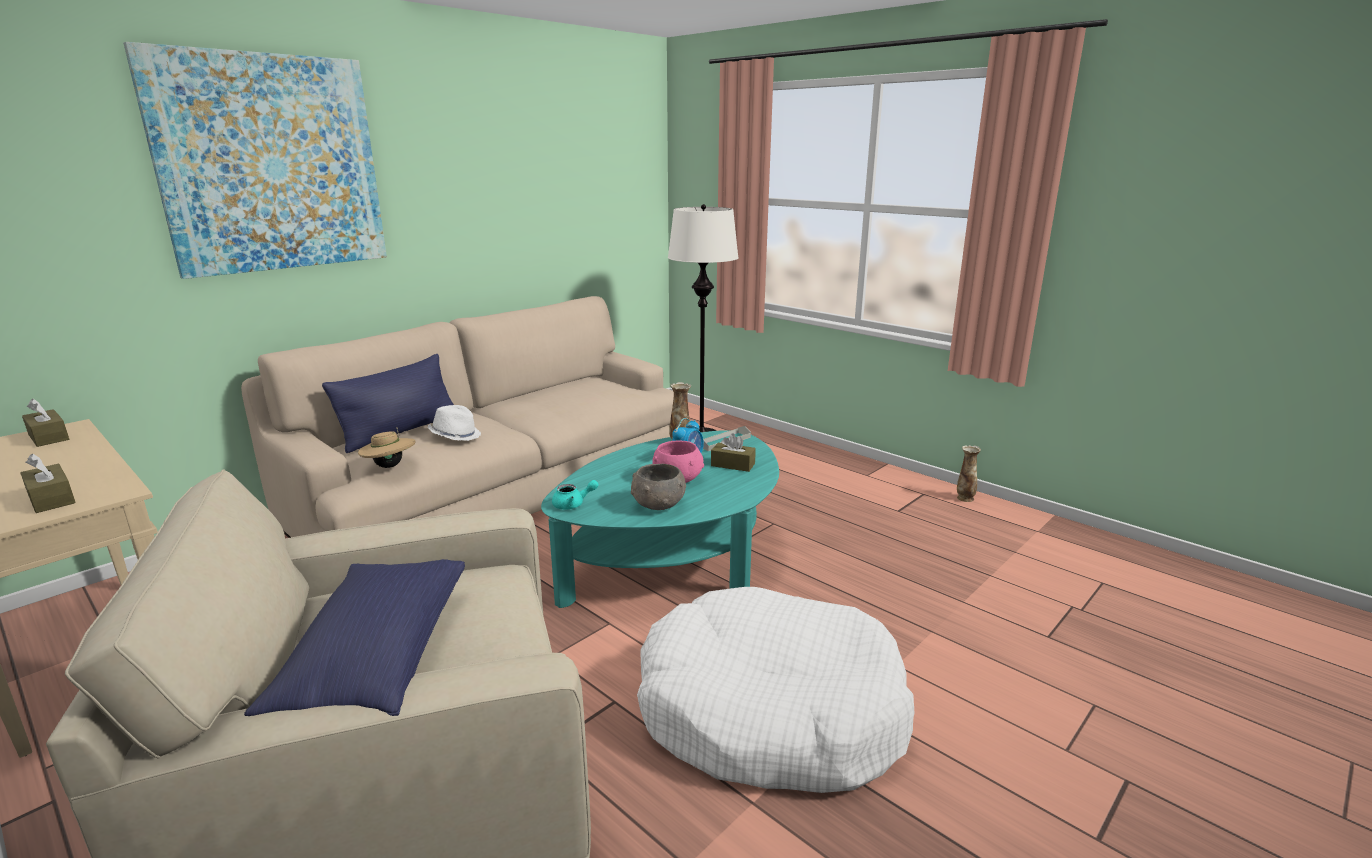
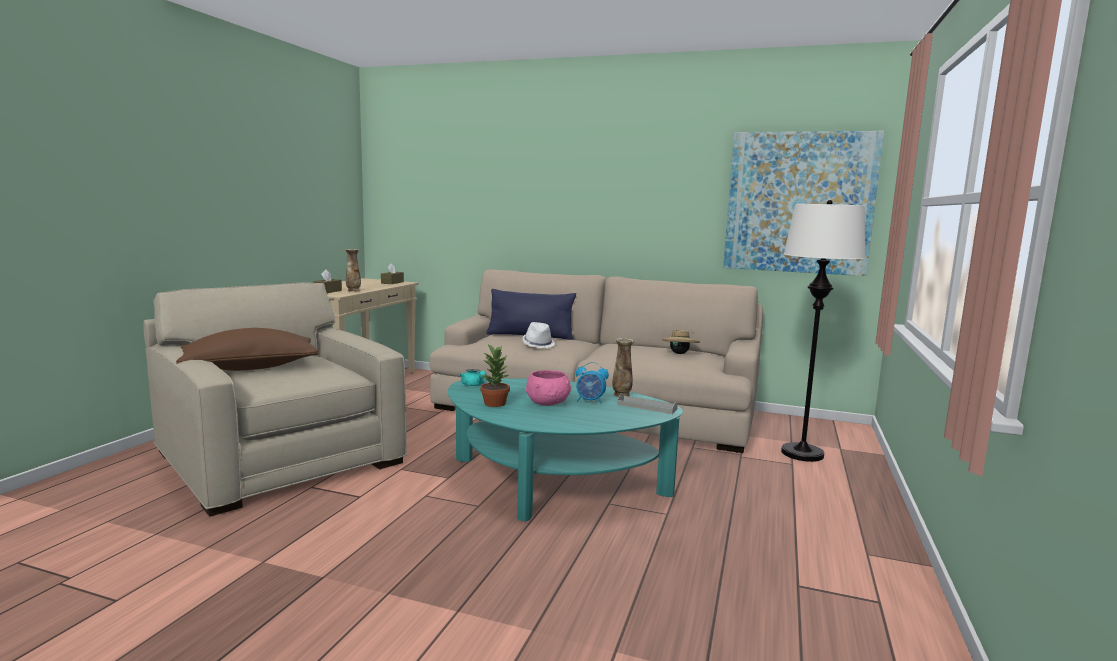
camera: 65 degrees right, 10 degrees down
(271, 164) = (529, 162): picture -> picture (799, 203)
(377, 658) = (250, 368): blue pillow -> brown pillow
(390, 466) = (480, 343): beige hat -> beige hat (679, 353)
(658, 504) = (495, 403): grey bowl -> potted plant
(733, 465) = (598, 415): brown tissue box -> none
(770, 712) = (365, 554): white dog bed -> none
(964, 498) = (921, 641): vase -> vase (353, 290)

